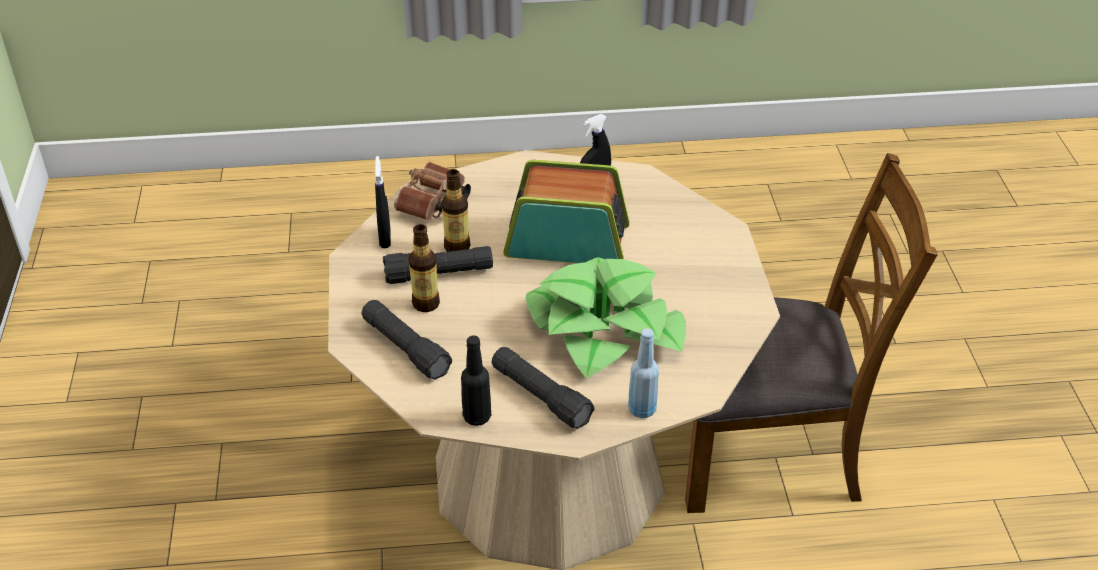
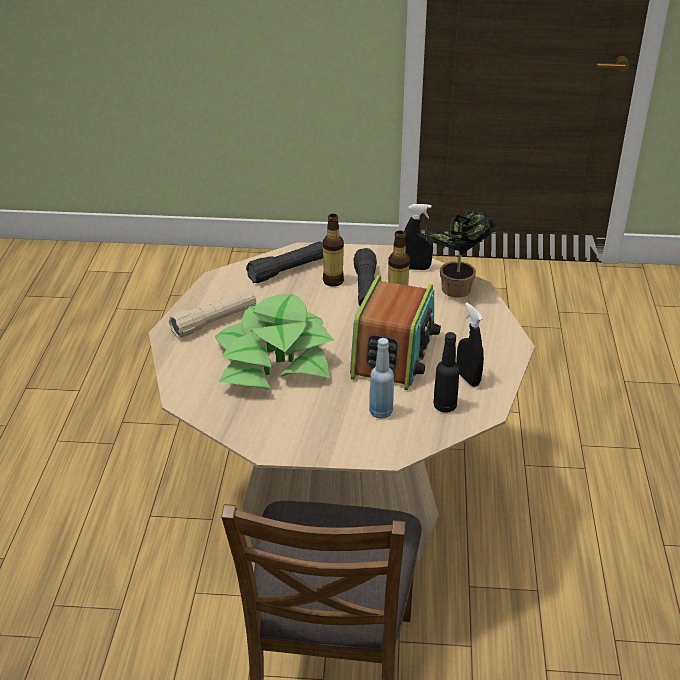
camera: 100 degrees right, 5 degrees down
(433, 205) = (455, 292): brown binoculars -> potted plant
(477, 416) = (208, 294): black bottle -> black bottle (445, 406)
(540, 397) = (214, 322): black flashlight -> beige flashlight
(642, 409) = (179, 366): blue bottle -> blue bottle (381, 412)

